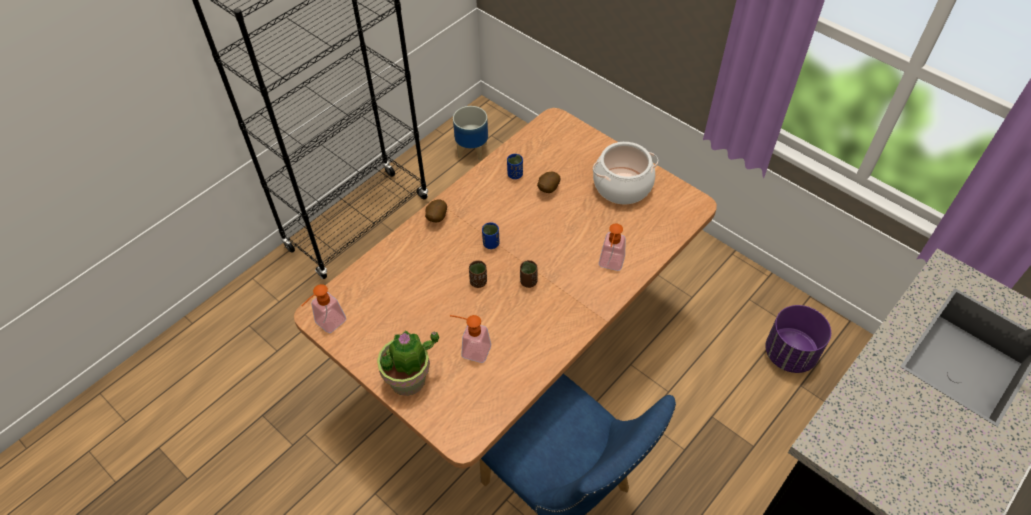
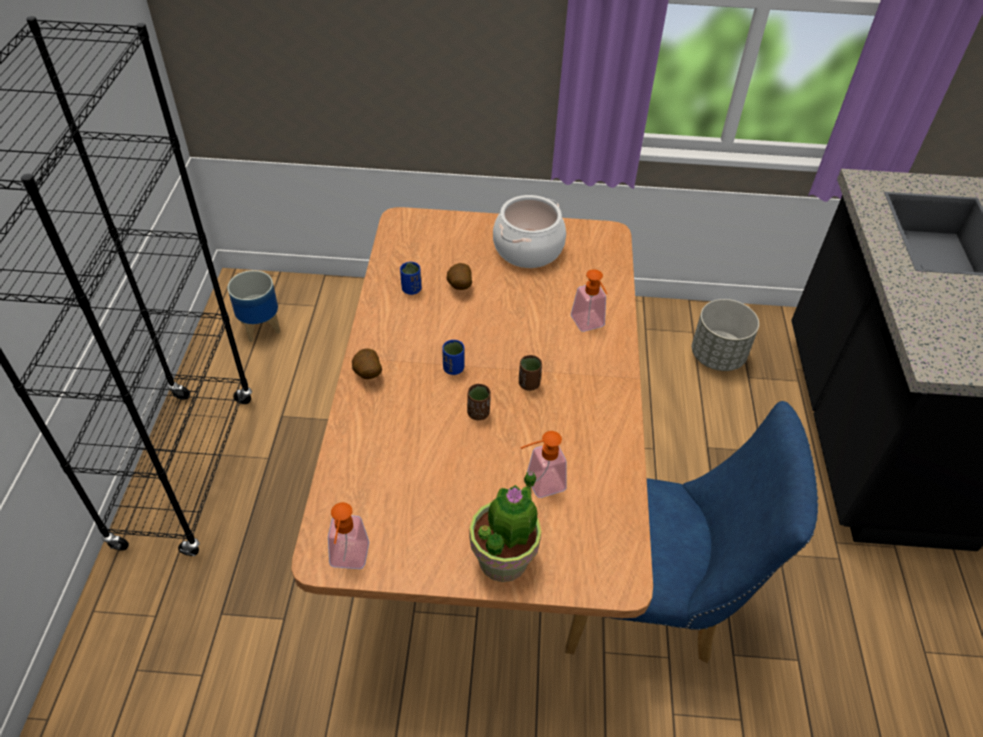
camera: 40 degrees left, 5 degrees down
(790, 354) = (718, 356): purple planter -> grey planter

